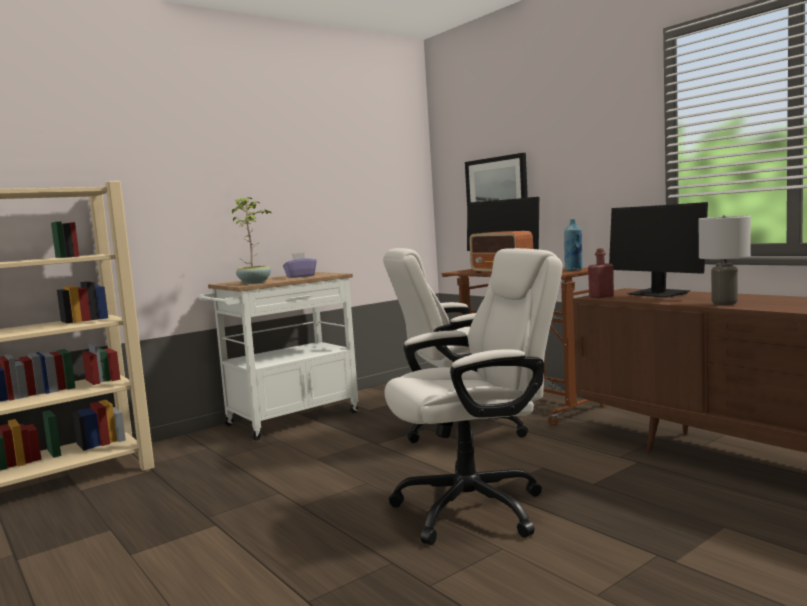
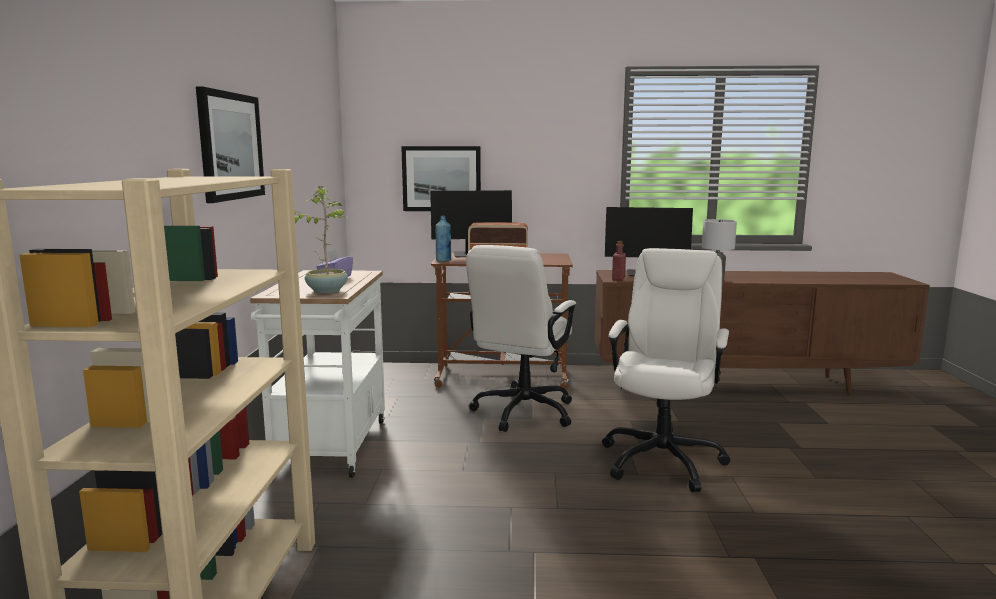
camera: 50 degrees left, 5 degrees up
(192, 171) = (230, 146): none -> picture
(574, 270) = (555, 256): blue bottle -> blue bottle (443, 261)

